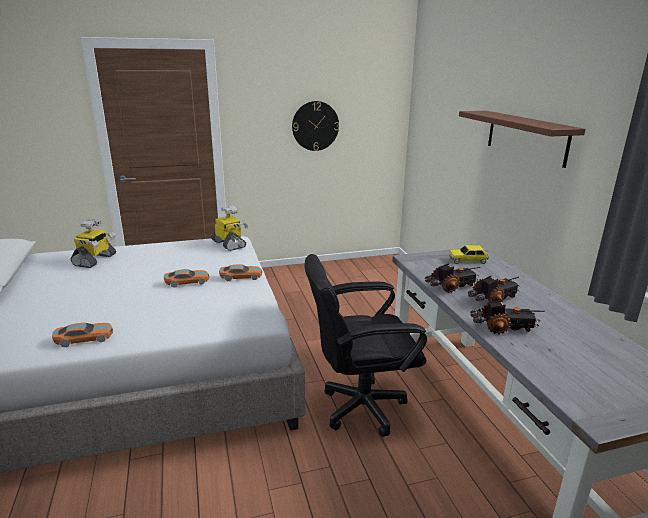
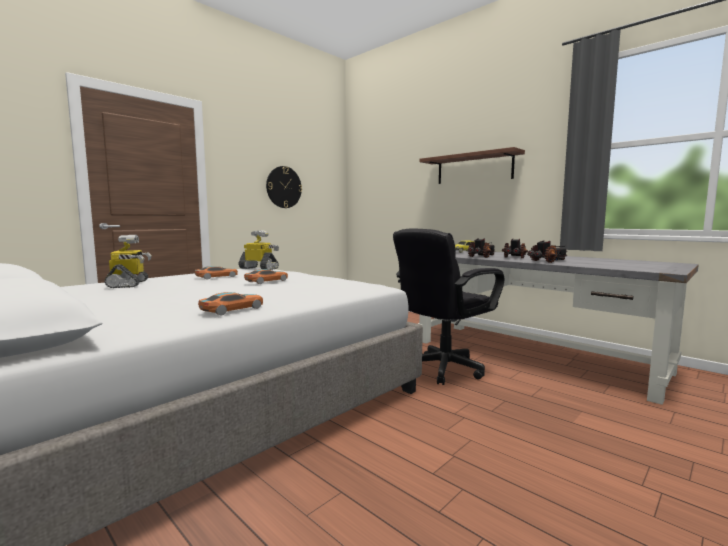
camera: 30 degrees left, 15 degrees down
(241, 277) = (310, 276): toy car -> toy car (217, 277)

